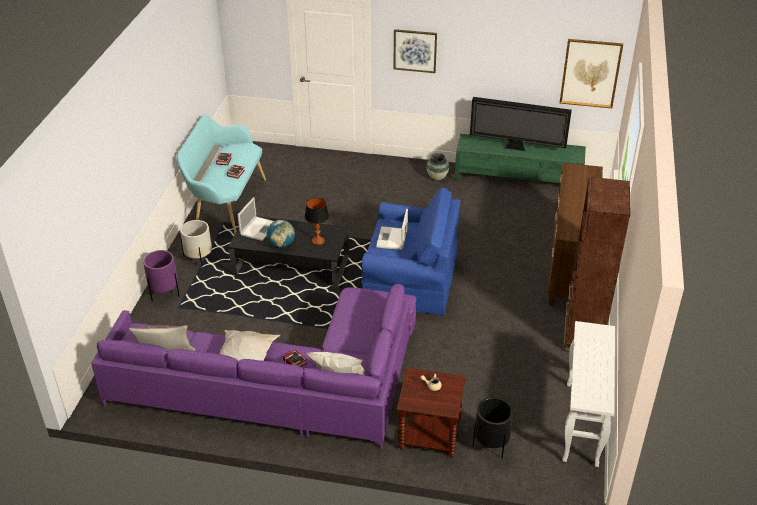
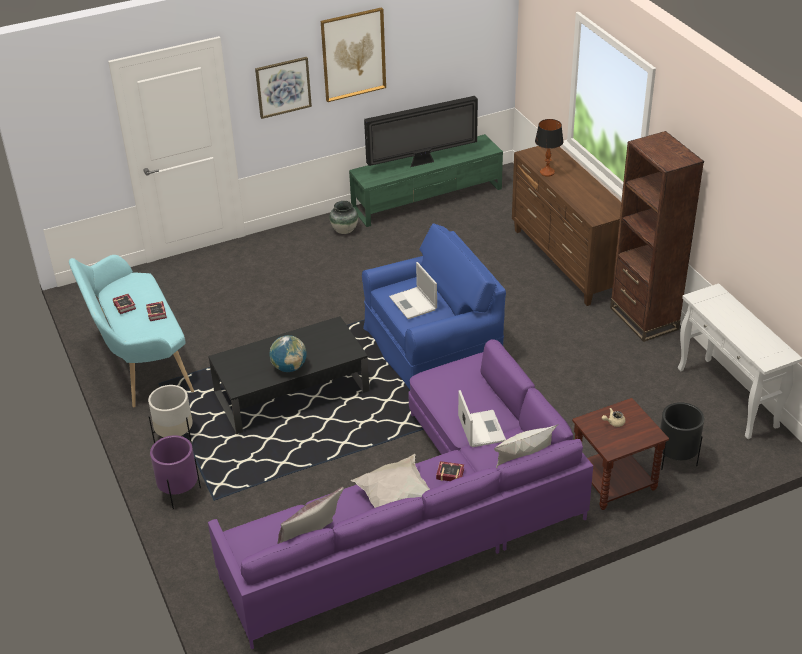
camera: 35 degrees left, 0 degrees up
(259, 228) = (243, 363): laptop -> laptop (481, 428)
(318, 241) = (325, 345): table lamp -> table lamp (547, 172)
(590, 73) = (479, 48): picture -> picture (353, 54)

